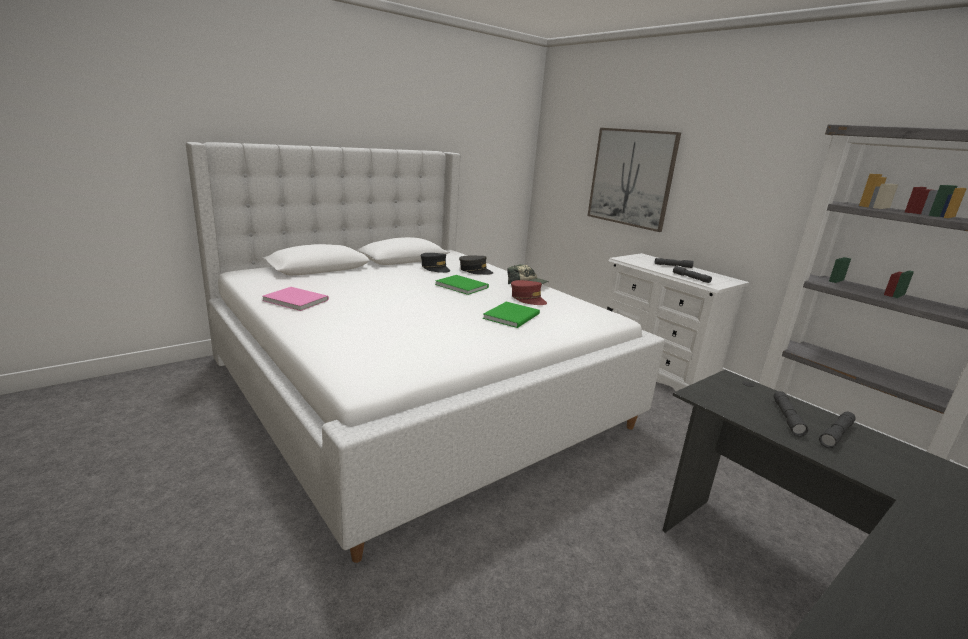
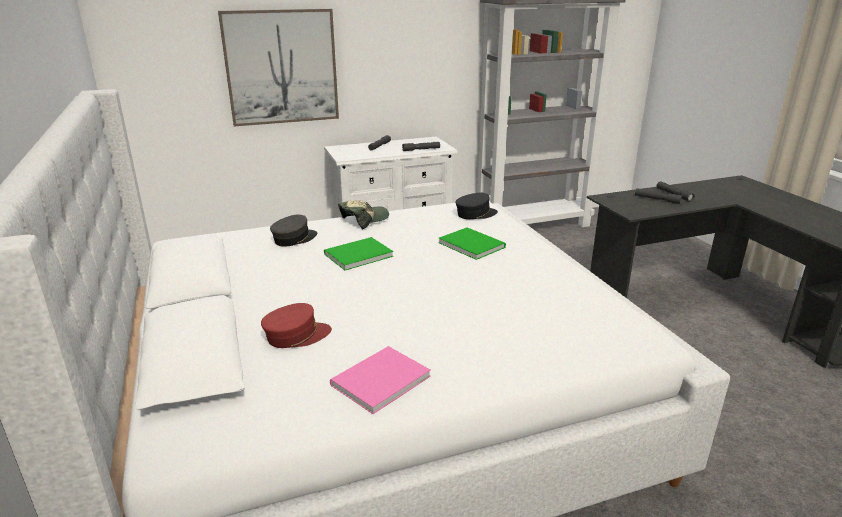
camera: 70 degrees left, 5 degrees up
(435, 268) = (265, 262): black cap -> black cap (475, 214)
(528, 299) = (418, 228): red cap -> red cap (296, 336)

